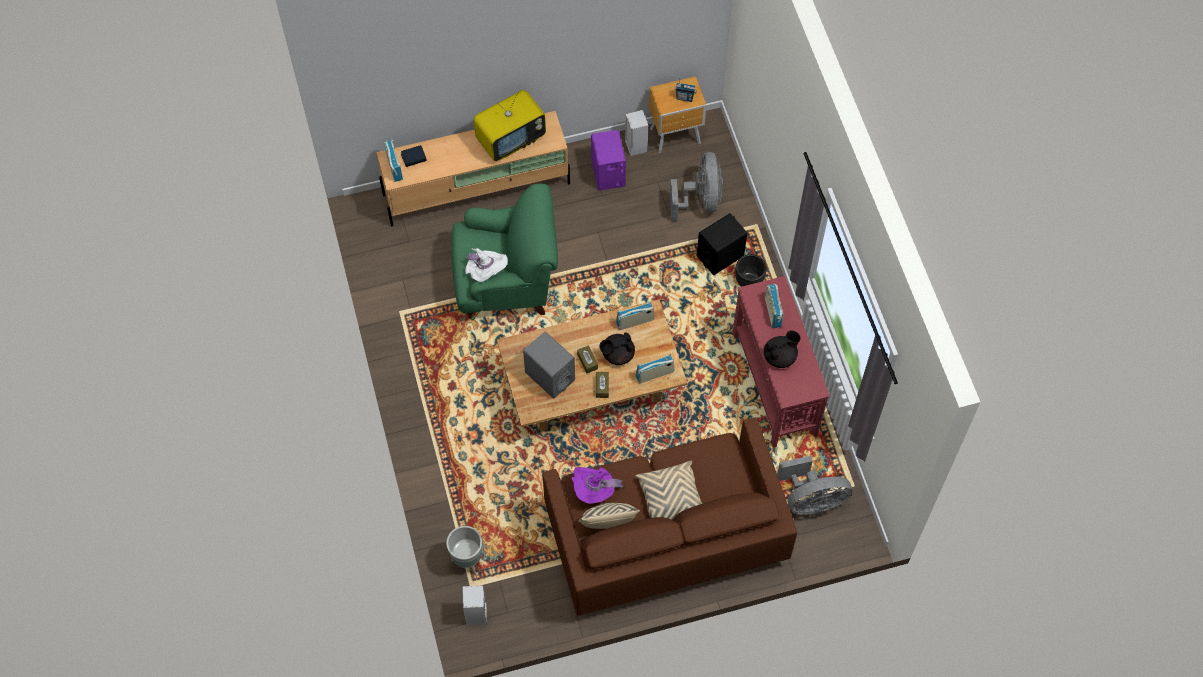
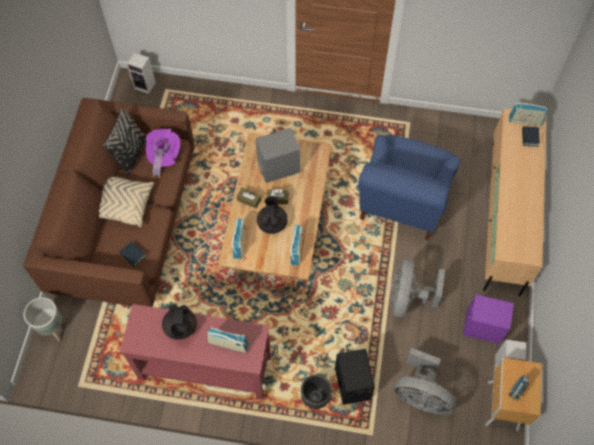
camera: 115 degrees right, 0 degrees up
(467, 561) = (185, 94): grey planter -> grey planter (52, 328)
(486, 271) = (395, 155): white hat -> none
(507, 283) = (402, 203): green armchair -> blue armchair
(511, 139) = (521, 217): television -> none
(608, 524) = (131, 154): beige pillow -> black pillow
(720, 460) = (133, 255): none -> book
(811, 500) = (87, 344): grey fan -> grey fan (407, 298)

